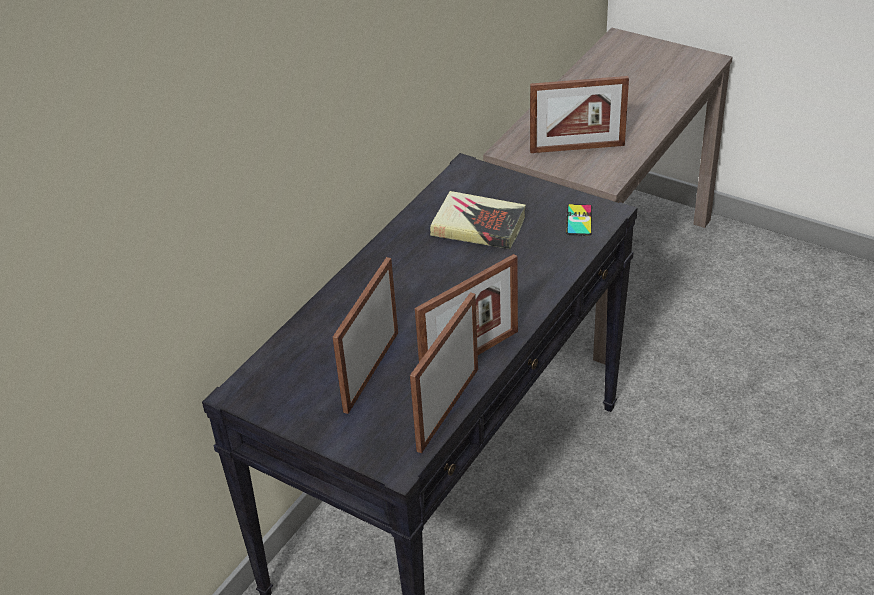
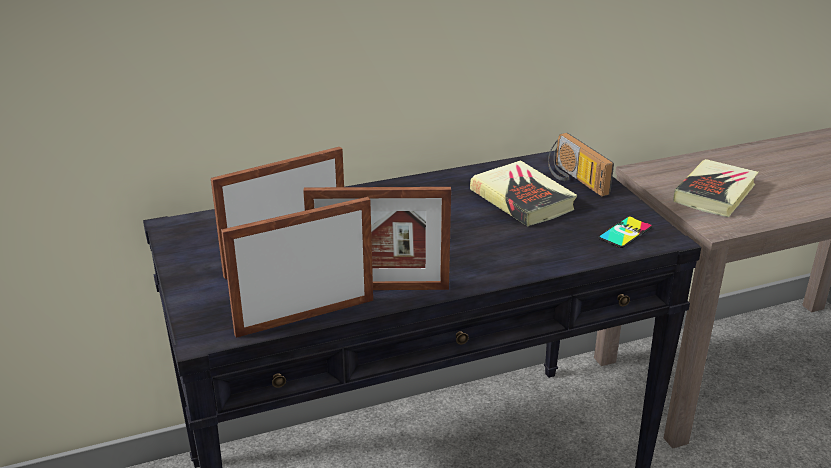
camera: 35 degrees right, 10 degrees down
(494, 188) = (574, 180): none -> radio
(577, 148) = (714, 193): picture frame -> book

